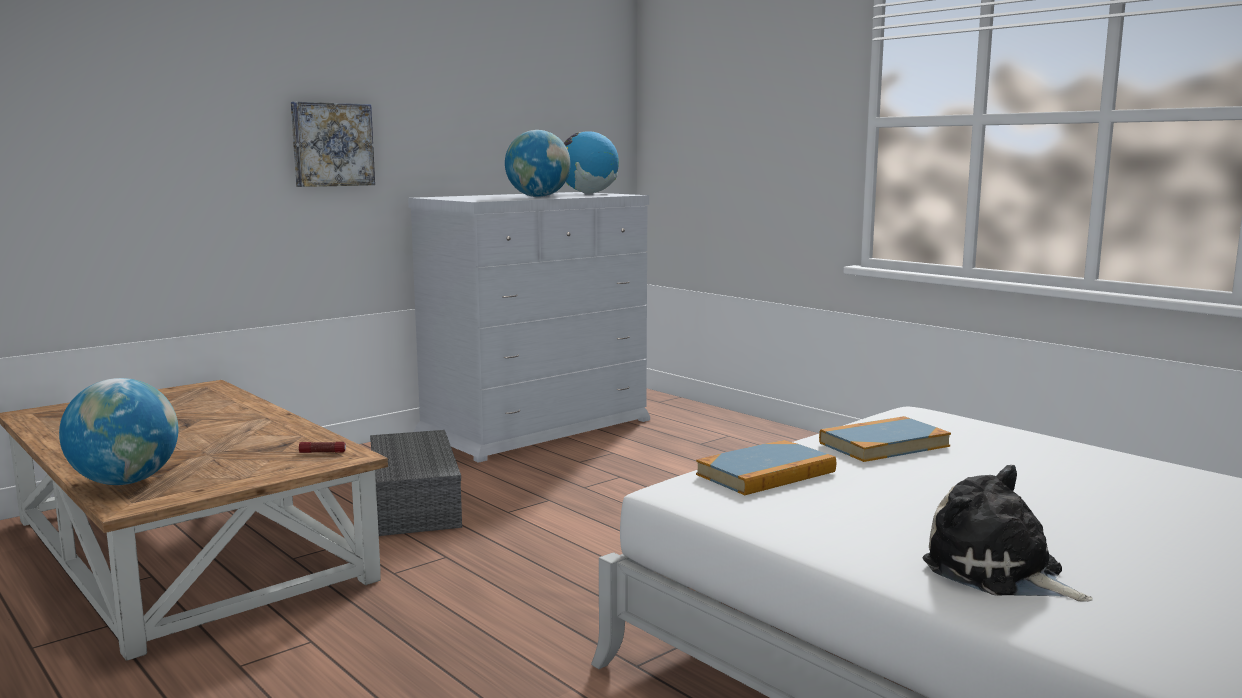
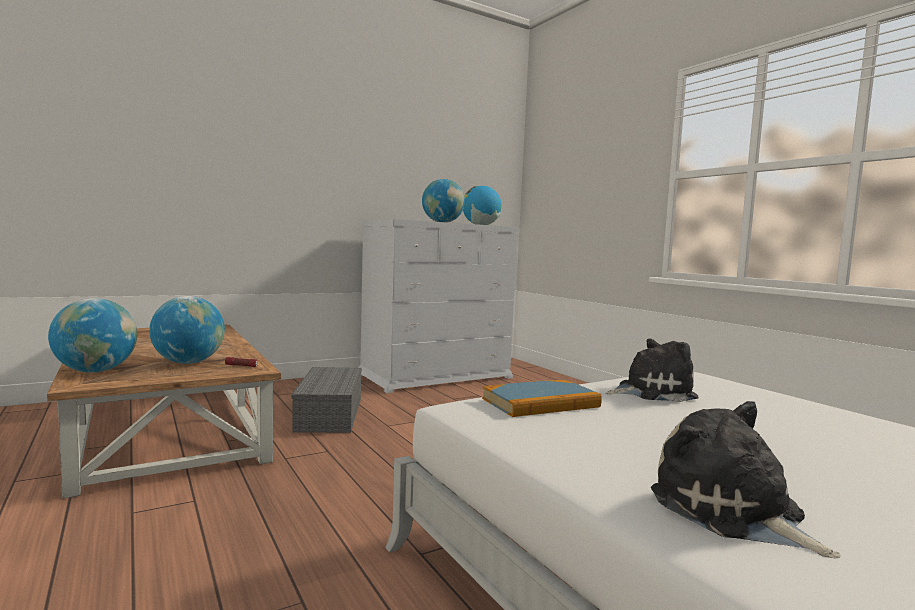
camera: 10 degrees right, 5 degrees down
(241, 455) = (188, 363): none -> globe
(332, 144) = (314, 183): picture -> none
(883, 444) = (651, 392): book -> plush toy

